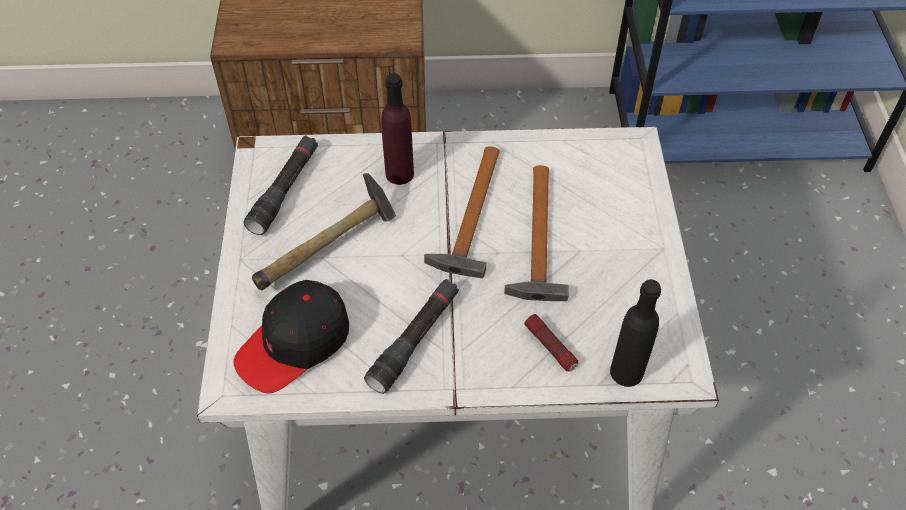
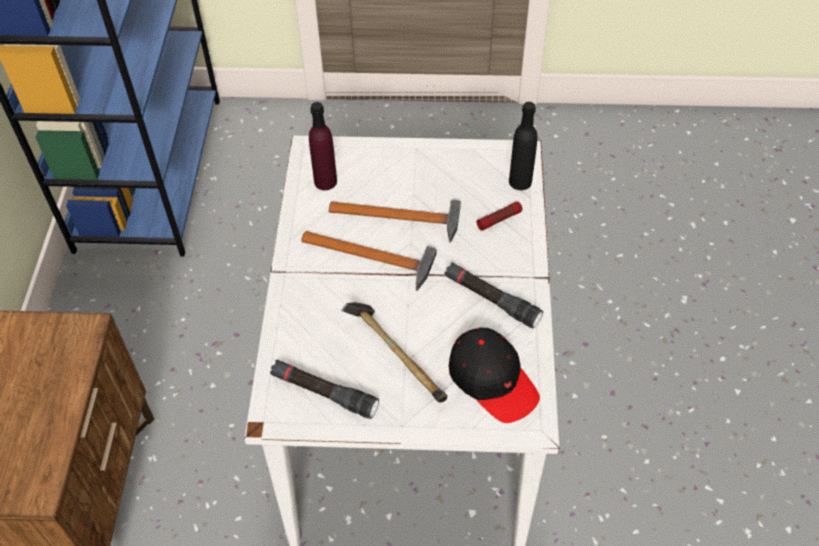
camera: 85 degrees left, 0 degrees up
(399, 174) = (317, 305): purple bottle -> purple bottle (325, 181)

